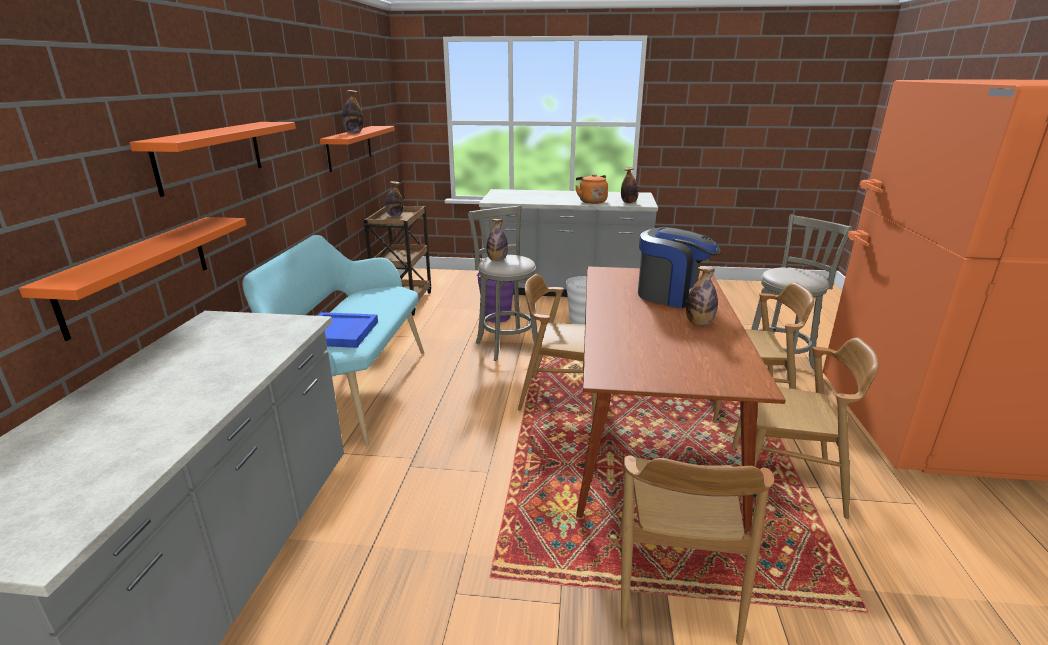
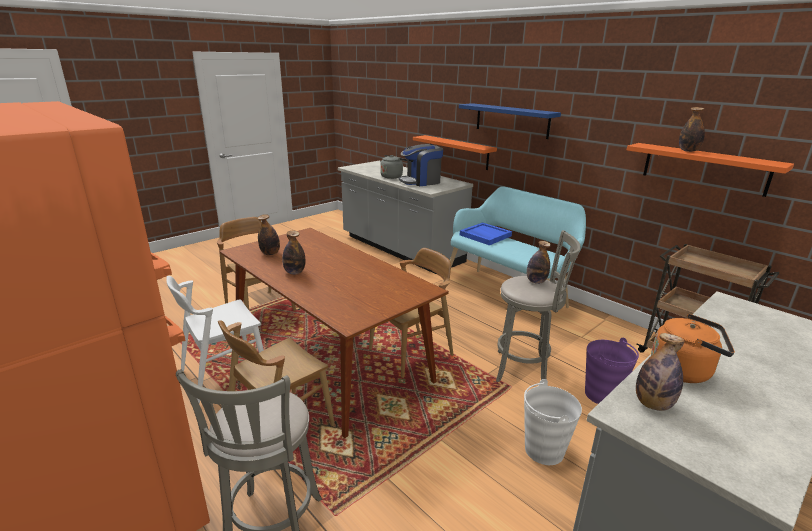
camera: 130 degrees right, 0 degrees up
(189, 399) = (392, 176): none -> grey kettle
(211, 155) = (512, 120): orange shelf -> blue shelf
(395, 216) = (728, 268): bottle -> bottle (270, 253)
(673, 295) = (338, 288): coffee machine -> coffee machine (421, 181)
(785, 482) = (224, 374): brown chair -> white chair

